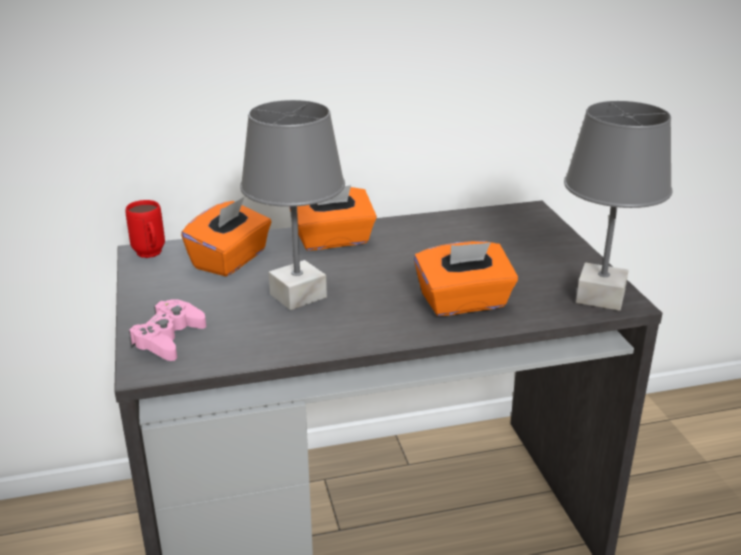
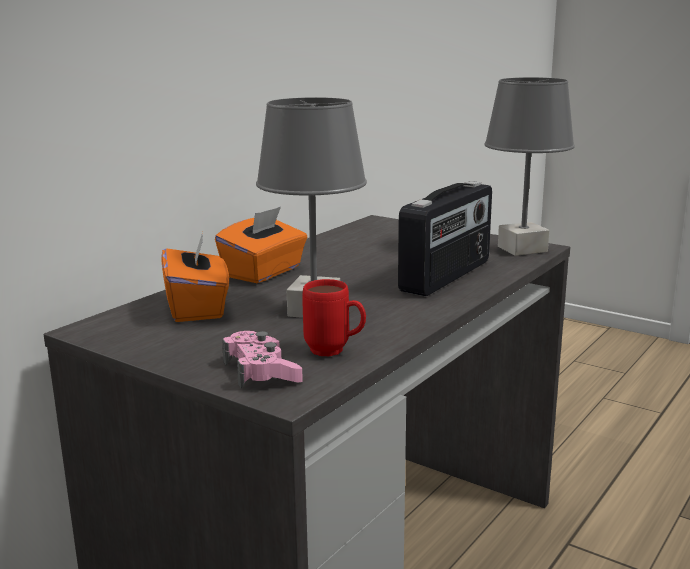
camera: 40 degrees left, 10 degrees down
(151, 255) = (103, 328): red mug -> red mug (335, 352)
(464, 303) = (447, 276): orange tissue box -> radio

